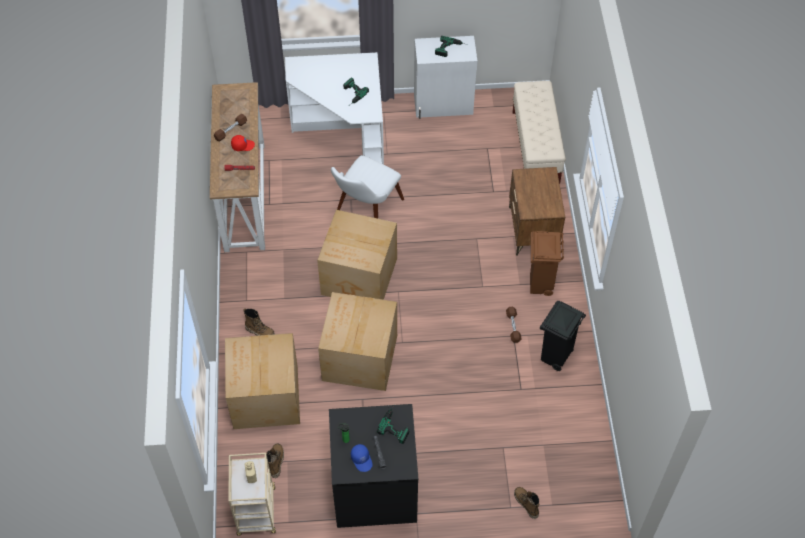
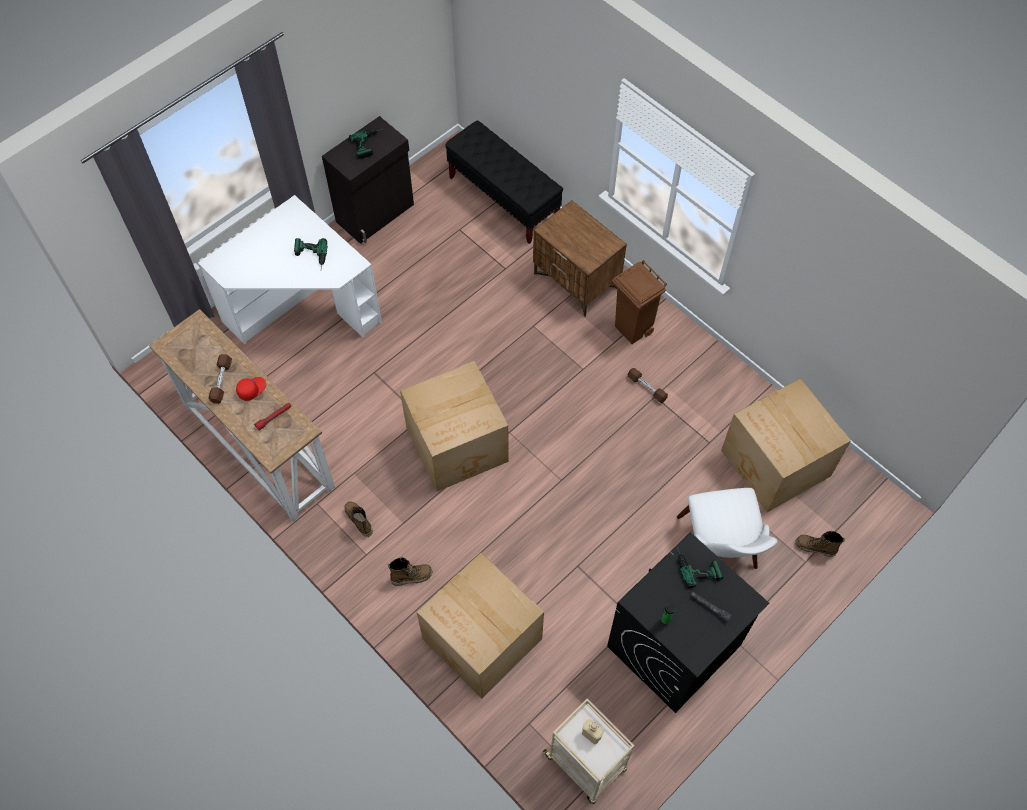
camera: 40 degrees left, 5 degrees up
(276, 462) = (556, 697): boot -> boot (358, 521)
(358, 358) = (535, 528): cardboard box -> cardboard box (775, 464)
(362, 459) = (700, 627): blue cap -> none
(365, 210) = (399, 373): white chair -> white chair (720, 552)
(443, 105) = (376, 213): white cabinet -> black cabinet
(535, 148) = (504, 199): beige bench -> black bench
(555, 357) = (710, 389): black trash can -> none

